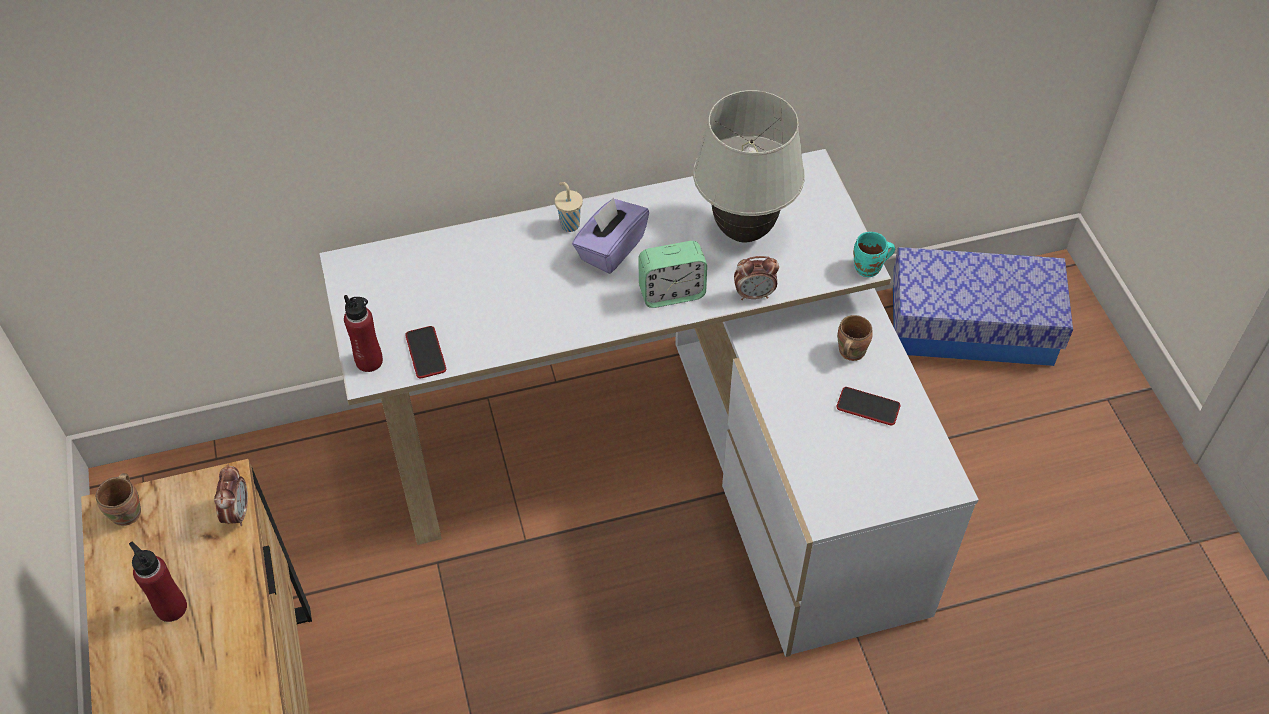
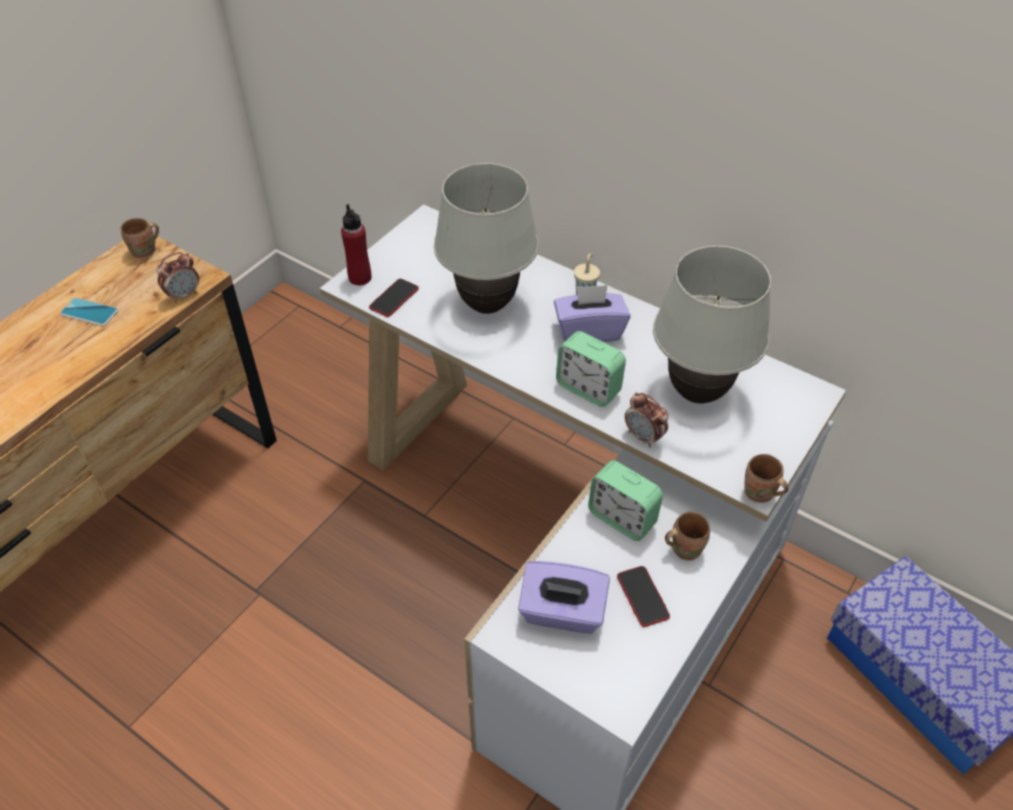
camera: 50 degrees right, 5 degrees down
(171, 607) = (89, 312): red bottle -> phone
(508, 294) = (487, 305): none -> white table lamp
(789, 369) = (622, 518): none -> alarm clock
(838, 465) = (562, 612): none -> purple tissue box
(869, 269) = (759, 494): turquoise mug -> brown mug

